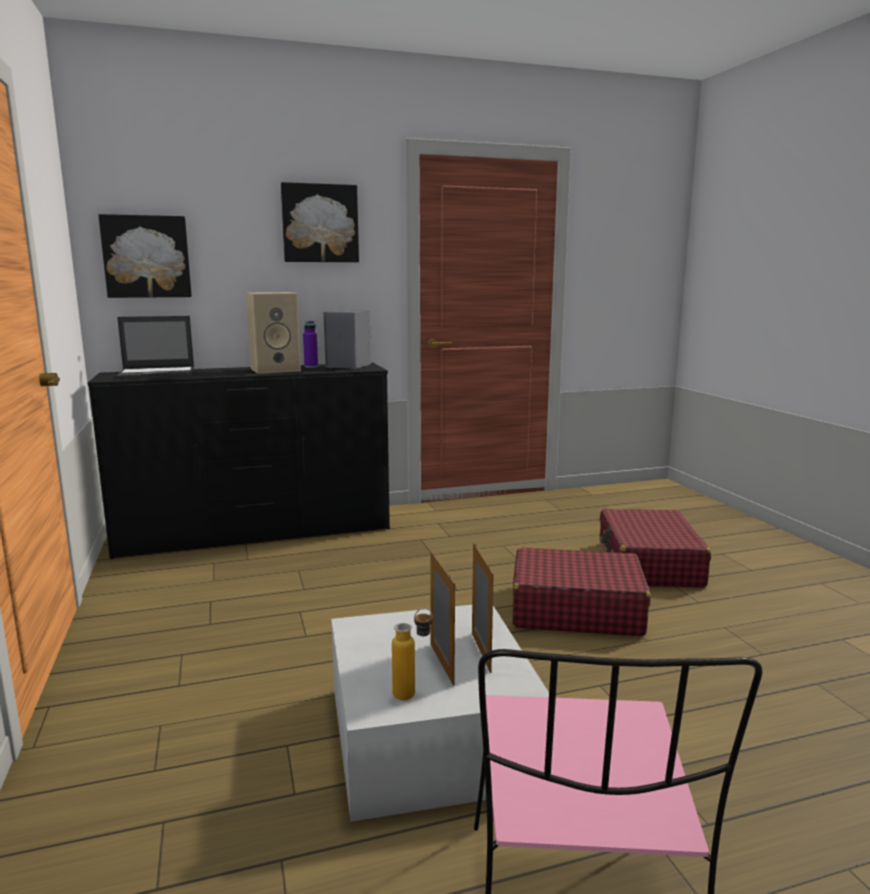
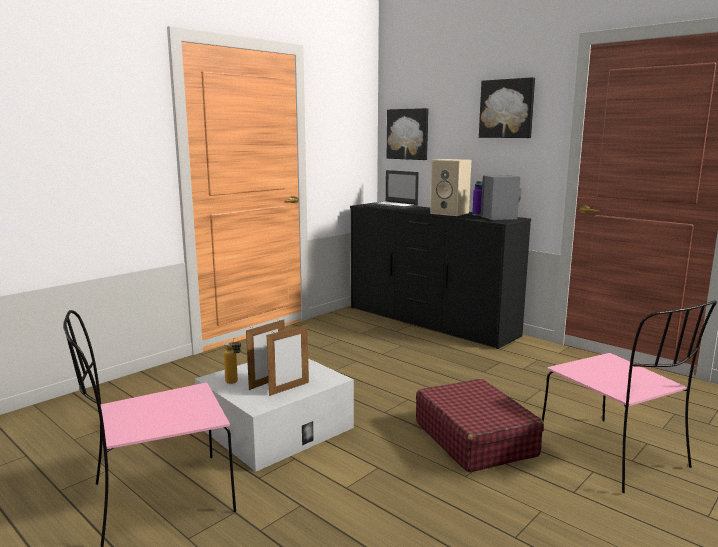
camera: 60 degrees right, 0 degrees up
(648, 564) = (615, 455): red suitcase -> pink chair

